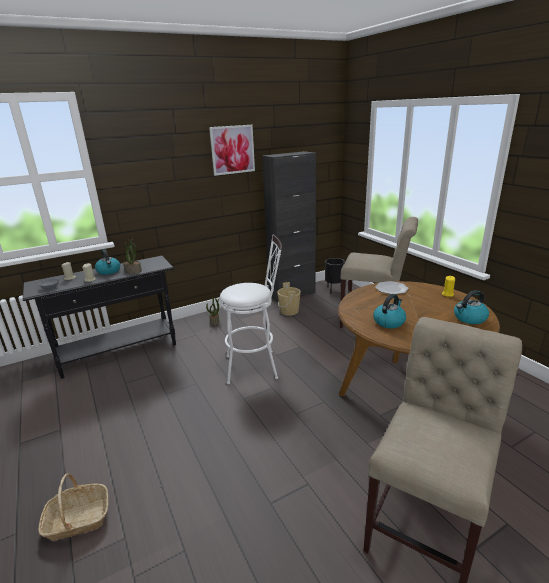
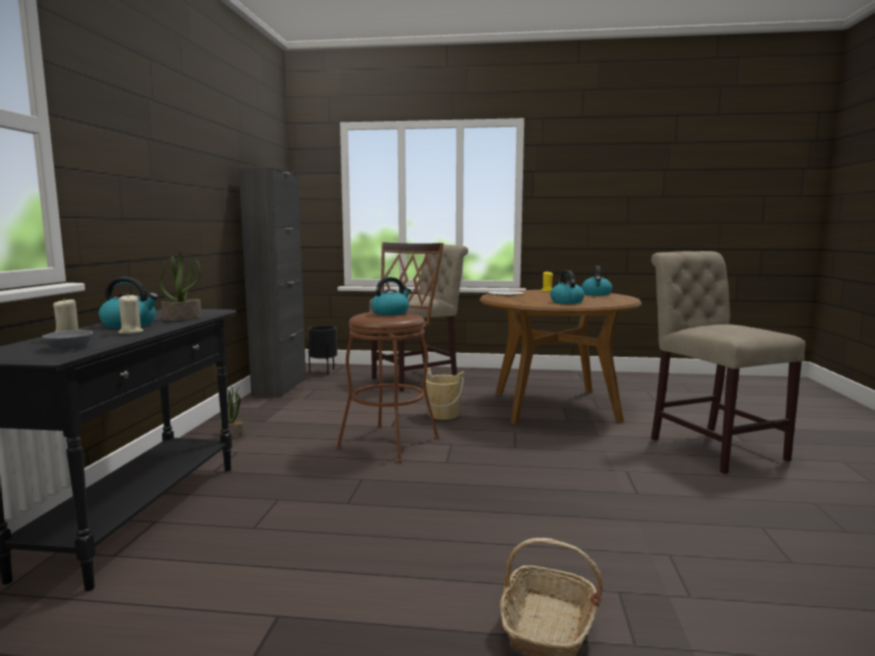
camera: 55 degrees left, 15 degrees down
(232, 150) = (209, 150): picture -> none
(247, 290) = (391, 313): none -> kettle
(256, 366) = (394, 440): white stool -> brown stool
(289, 311) = (313, 397): beige bucket -> beige bucket (443, 414)

